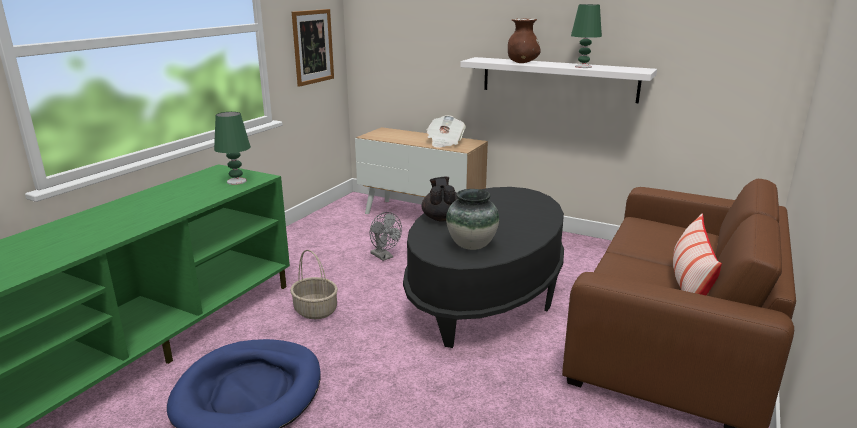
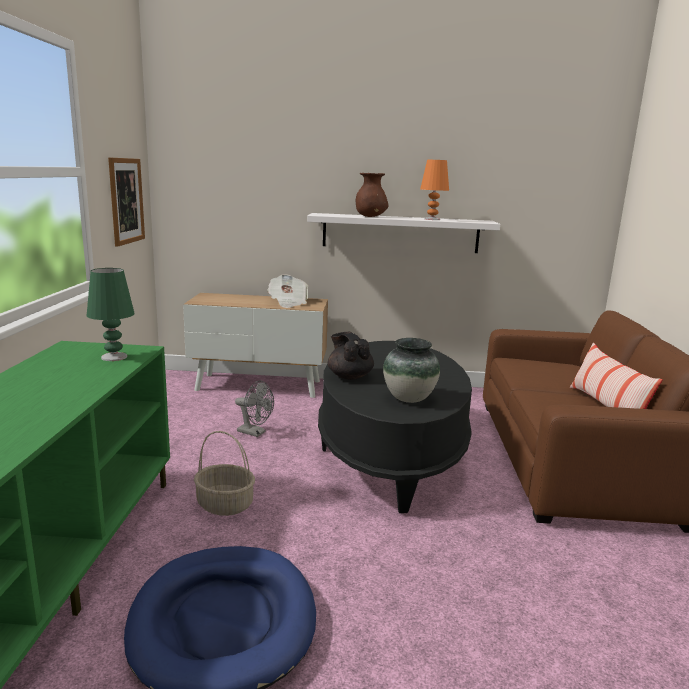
camera: 25 degrees left, 5 degrees down
(583, 66) = (432, 219): green table lamp -> orange table lamp

